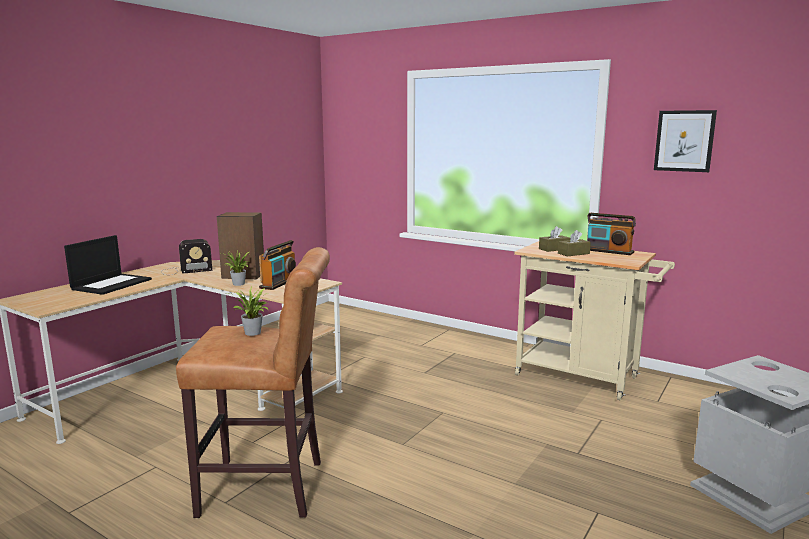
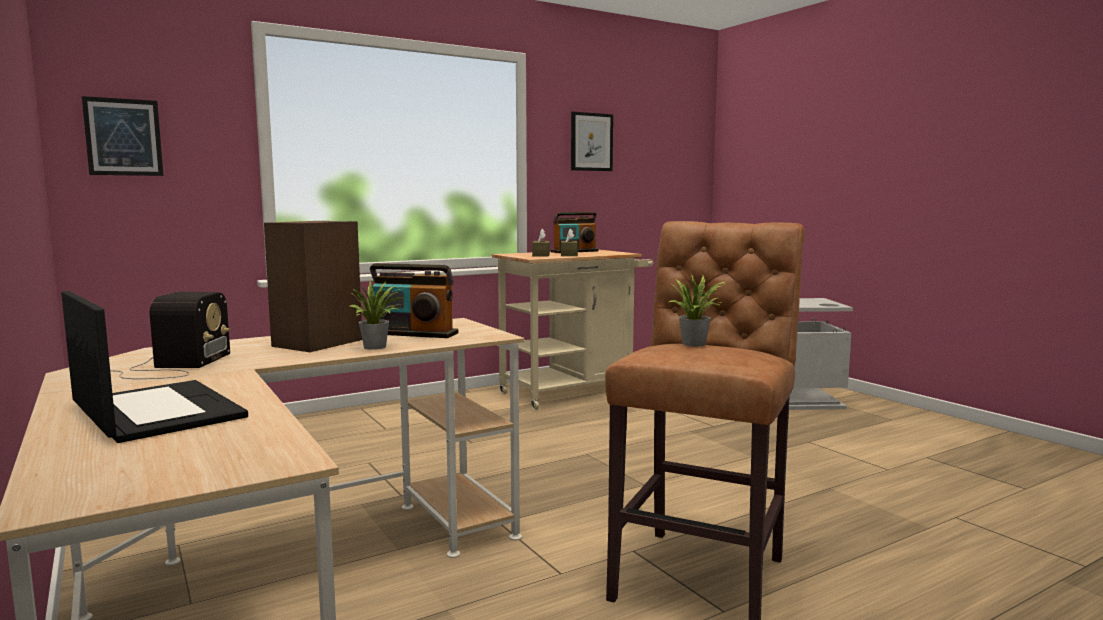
camera: 65 degrees left, 5 degrees down
(279, 283) = (413, 333): radio -> radio turned 150 degrees clockwise
(350, 145) = (123, 137): none -> picture

